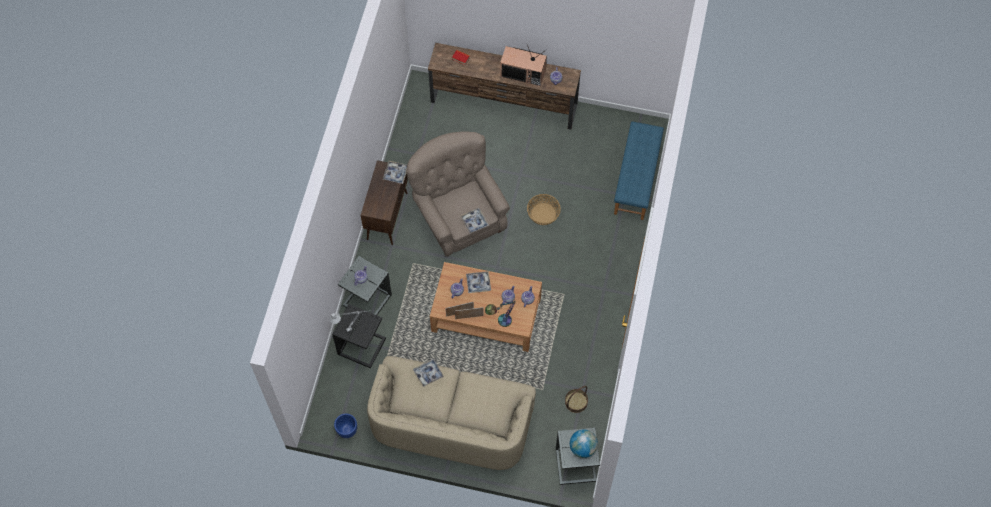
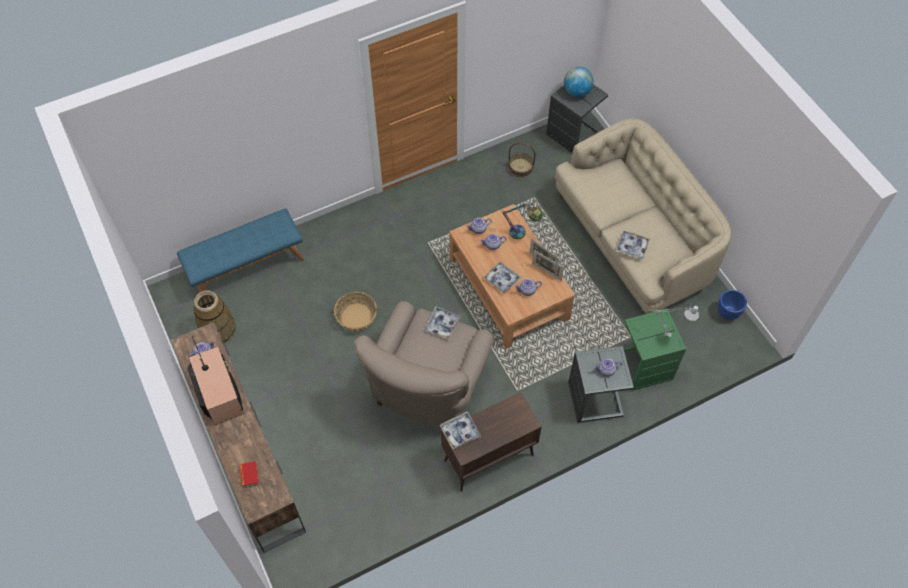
camera: 130 degrees left, 5 degrees down
(362, 347) = (644, 364): black side table -> green side table
(601, 136) = (217, 329): none -> basket

